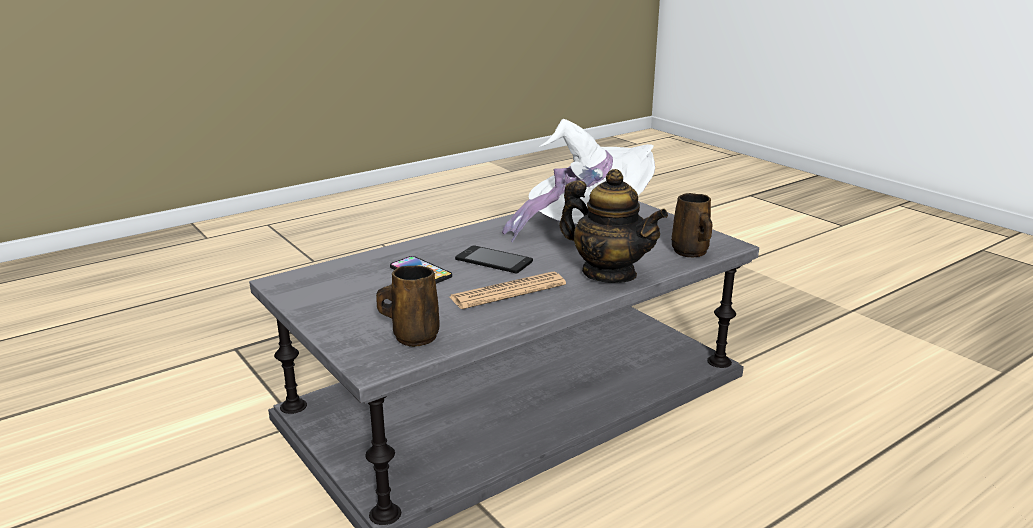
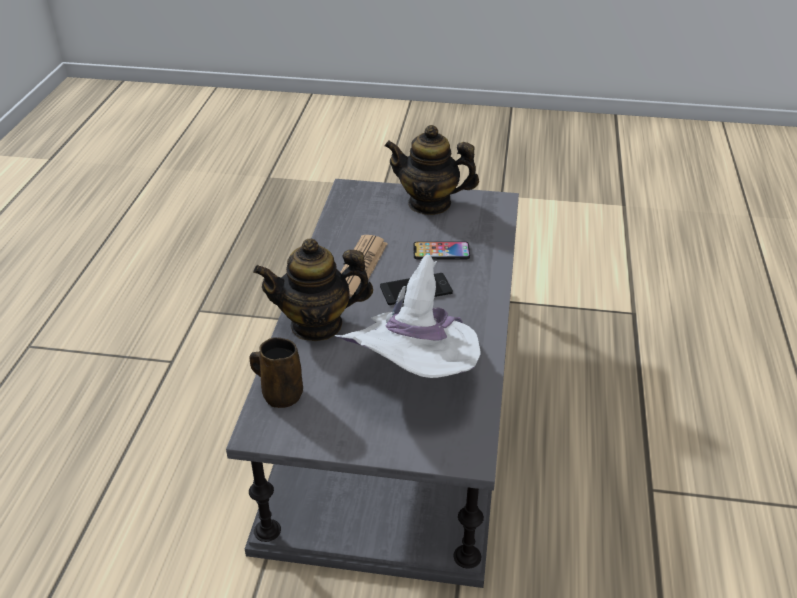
camera: 135 degrees right, 15 degrees up
(338, 309) = (430, 203): none -> teapot
(413, 337) = (358, 210): brown mug -> none

